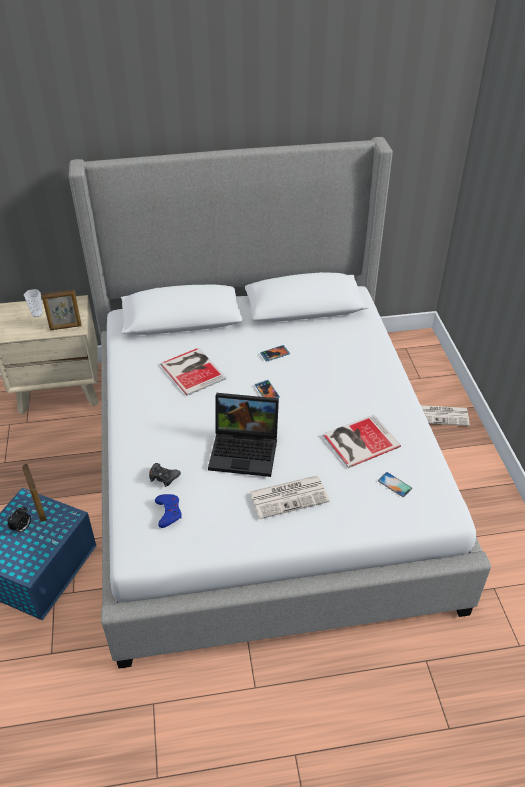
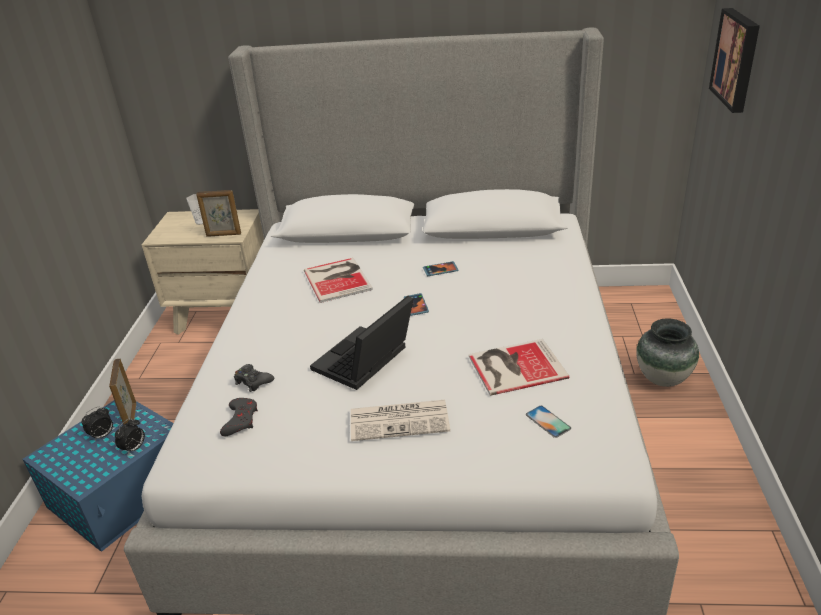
camera: 15 degrees right, 10 degrees down
(56, 536) = (134, 448): none -> alarm clock
(168, 512) = (240, 420): blue game controller -> grey game controller
(246, 450) = (364, 362): laptop -> laptop turned 105 degrees clockwise
(441, 415) = (663, 378): newspaper -> vase
(497, 173) = (737, 59): none -> picture

